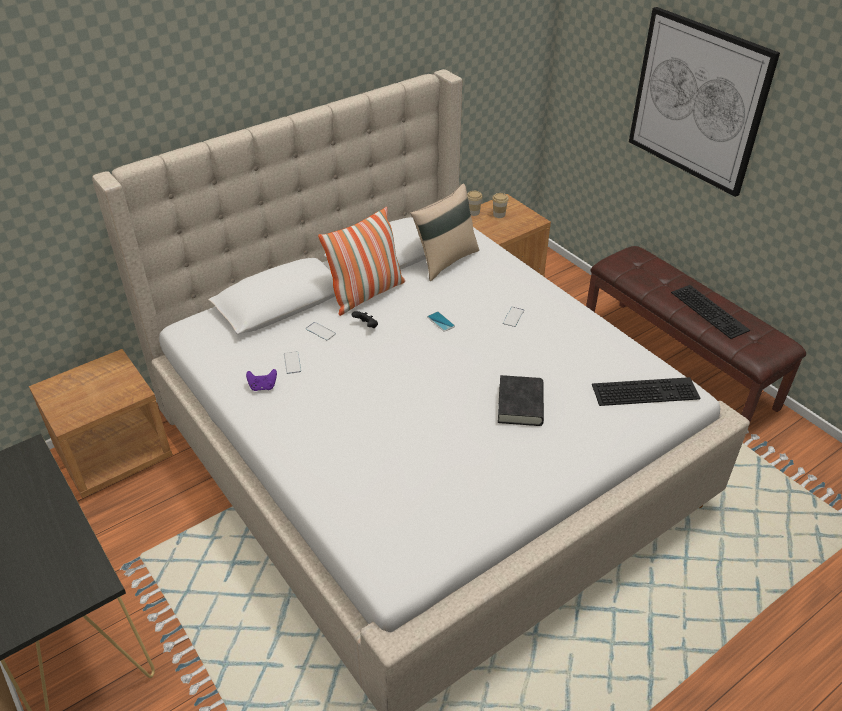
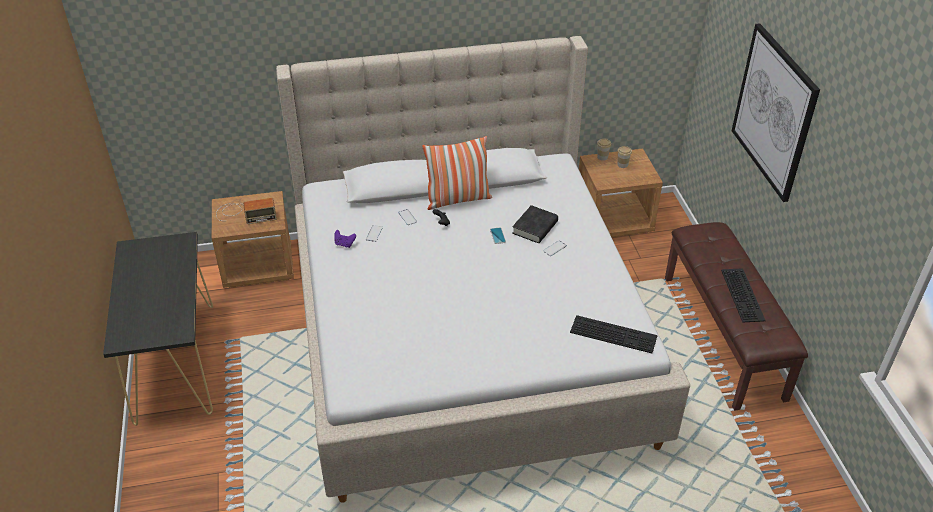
camera: 25 degrees right, 0 degrees up
(86, 391) = (244, 214): none -> radio
(445, 260) = (534, 190): beige pillow -> none
(520, 405) = (512, 313): black book -> black book (535, 228)

